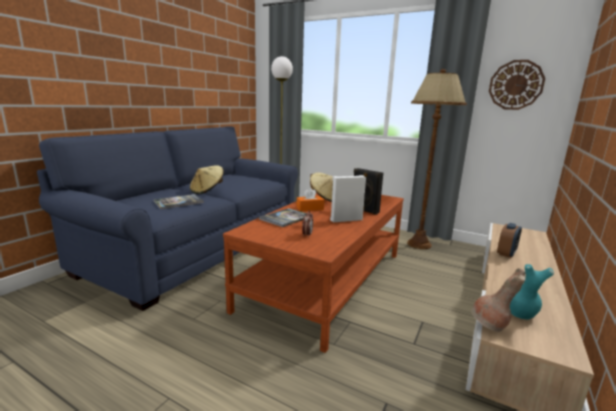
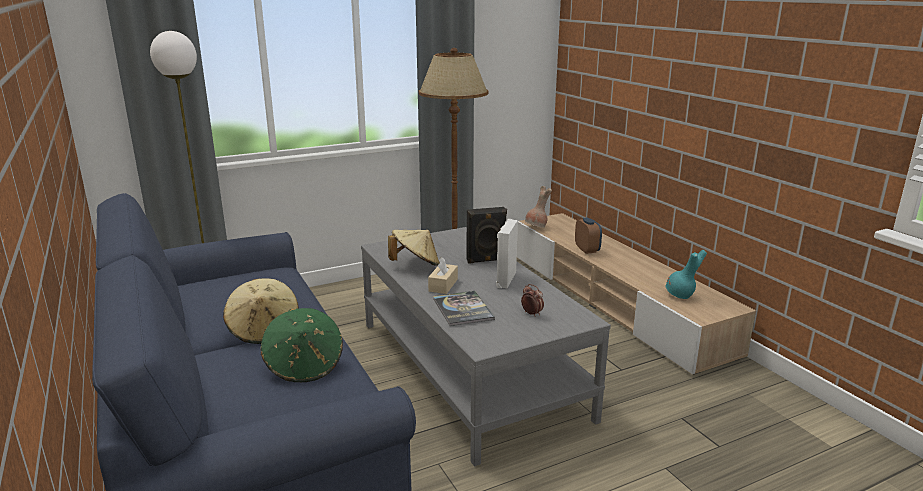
camera: 55 degrees left, 5 degrees up
(178, 202) = (304, 365): book -> green hat
(310, 208) = (443, 285): orange tissue box -> beige tissue box
(326, 279) = (468, 368): brown coffee table -> grey coffee table
(490, 325) = (688, 314): brown vase -> brown vase (536, 227)
(515, 85) = (505, 56): wall clock -> none

